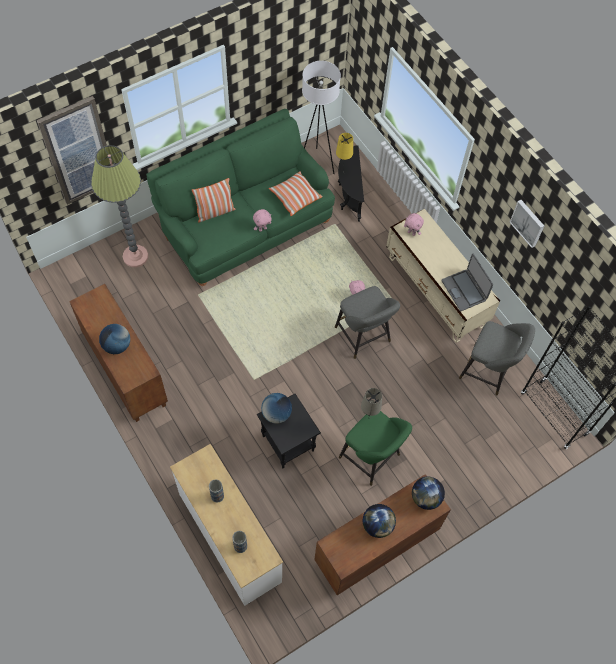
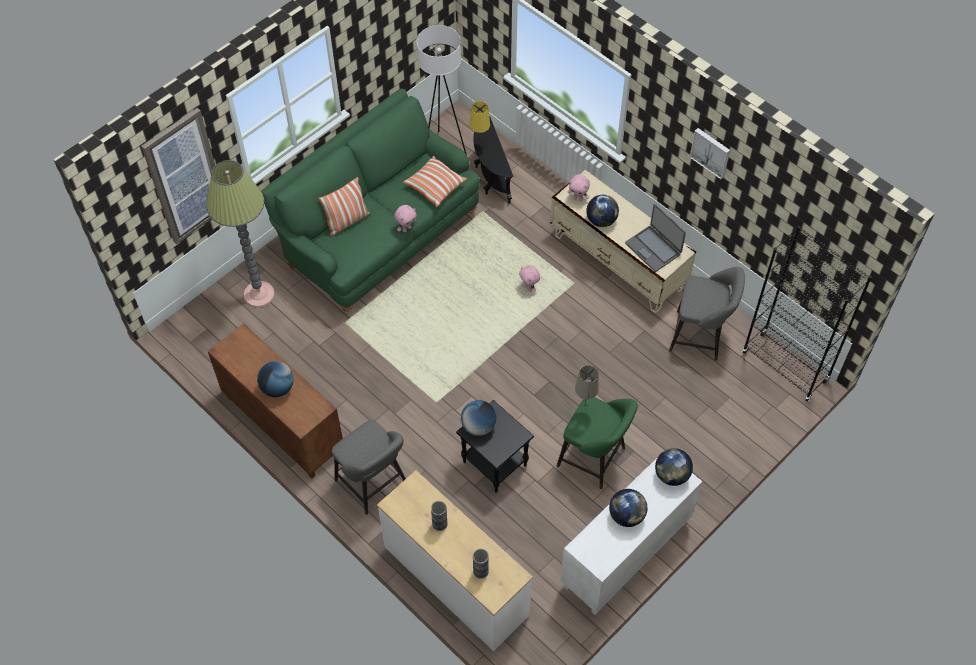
camera: 10 degrees left, 5 degrees down
(364, 337) = (550, 329): grey stool -> grey stool (373, 484)
(376, 548) = (625, 555): brown cabinet -> white cabinet
(426, 256) = (601, 220): none -> globe

